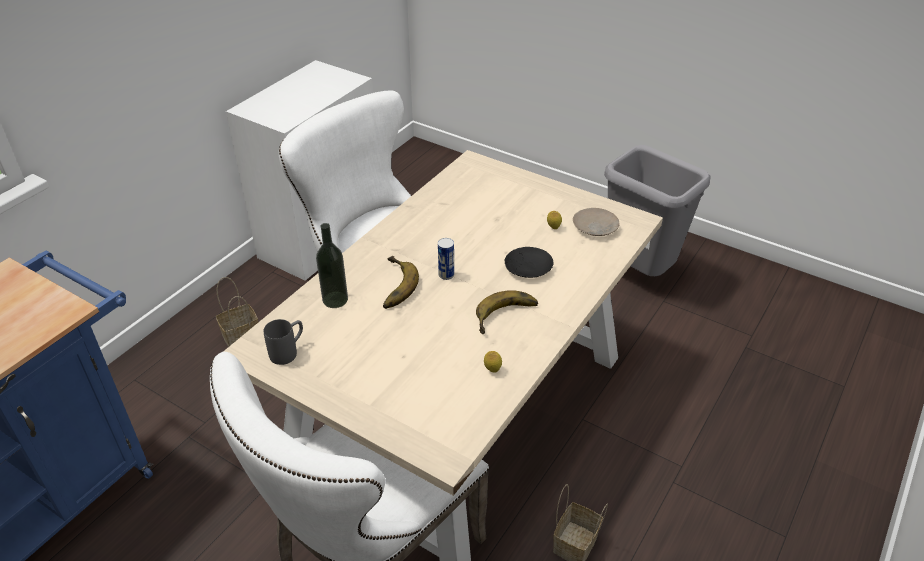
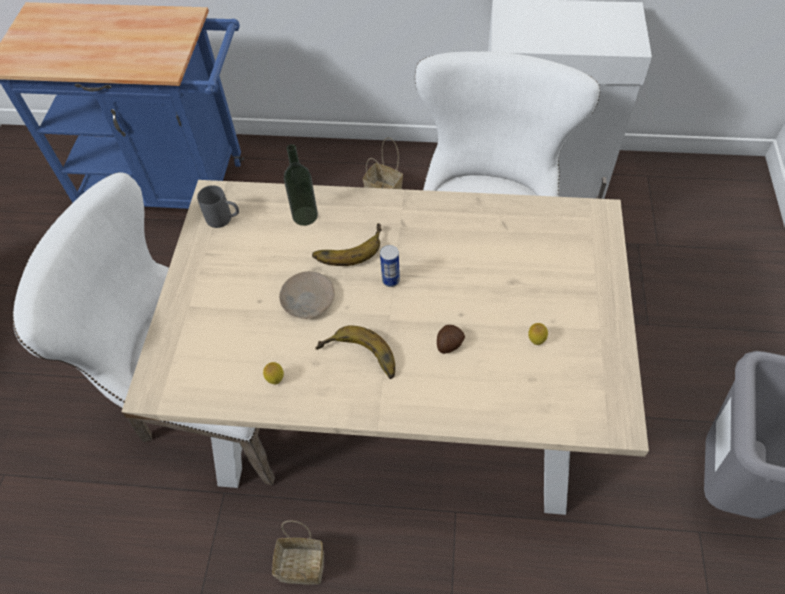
camera: 65 degrees right, 15 degrees up
(527, 267) = (448, 345): black plate -> potato
(595, 227) = (569, 382): beige plate -> beige plate (307, 299)

